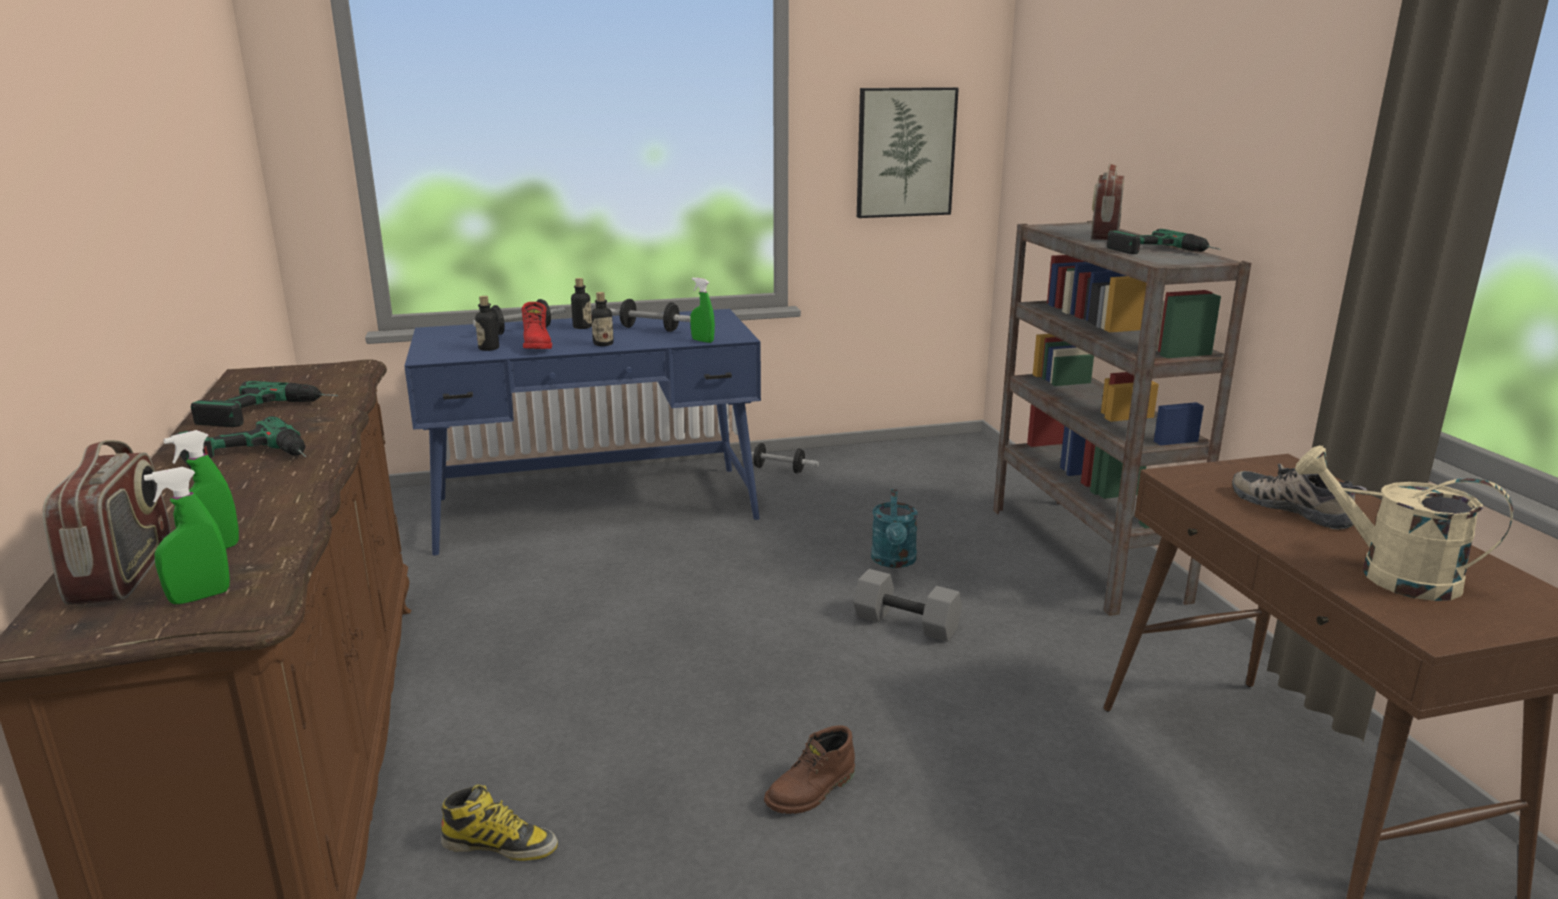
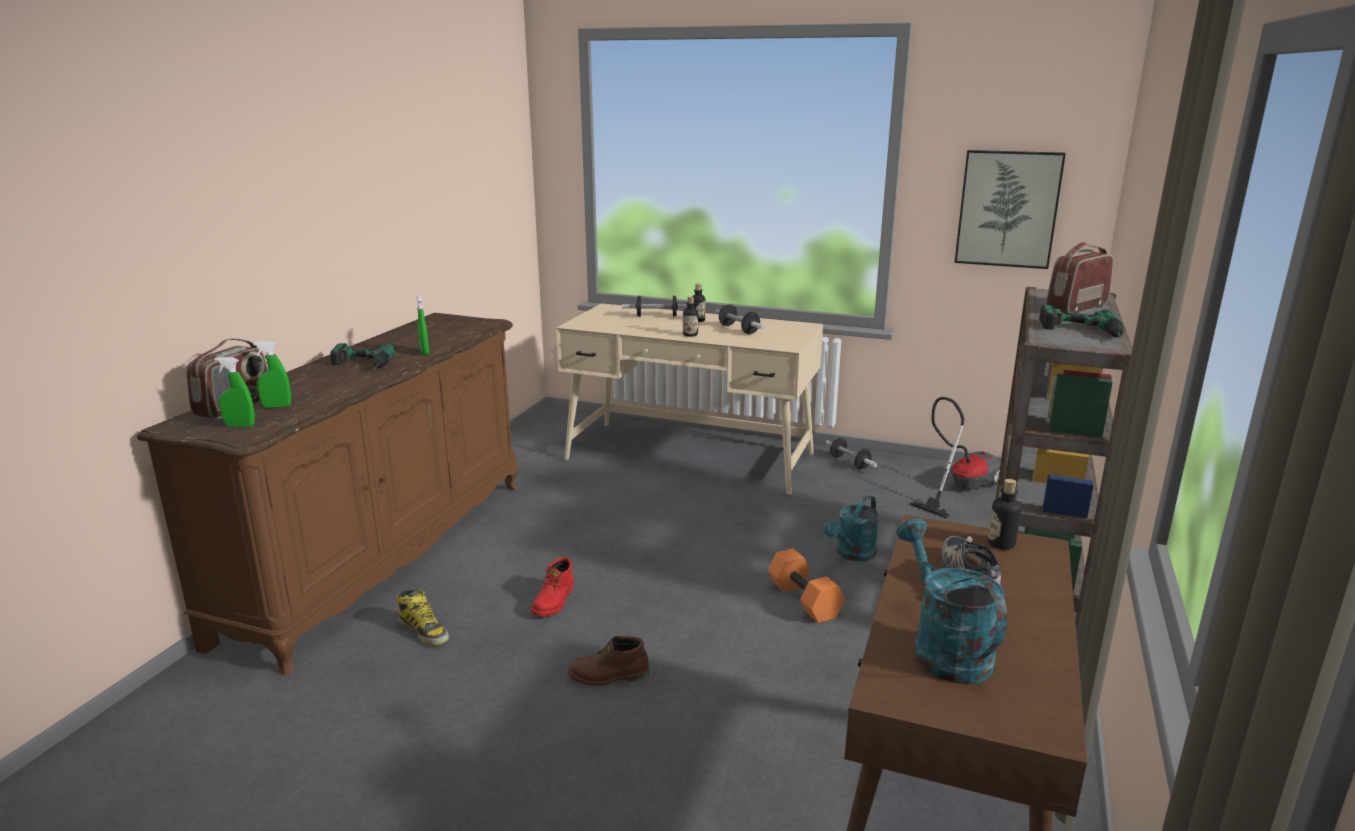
camera: 35 degrees right, 0 degrees up
(271, 412) = (410, 342): power drill -> none
(489, 348) = (618, 325): bottle -> bottle (1001, 544)
(537, 345) = (649, 328): red boot -> red boot (554, 602)
(596, 508) = (690, 456): blue desk -> beige desk
(702, 341) = (758, 345): green spray bottle -> green spray bottle (424, 352)
(907, 623) = (805, 600): grey dumbbell -> orange dumbbell
(908, 467) = (960, 488): none -> vacuum cleaner
(1390, 574) = (943, 648): beige watering can -> turquoise watering can

